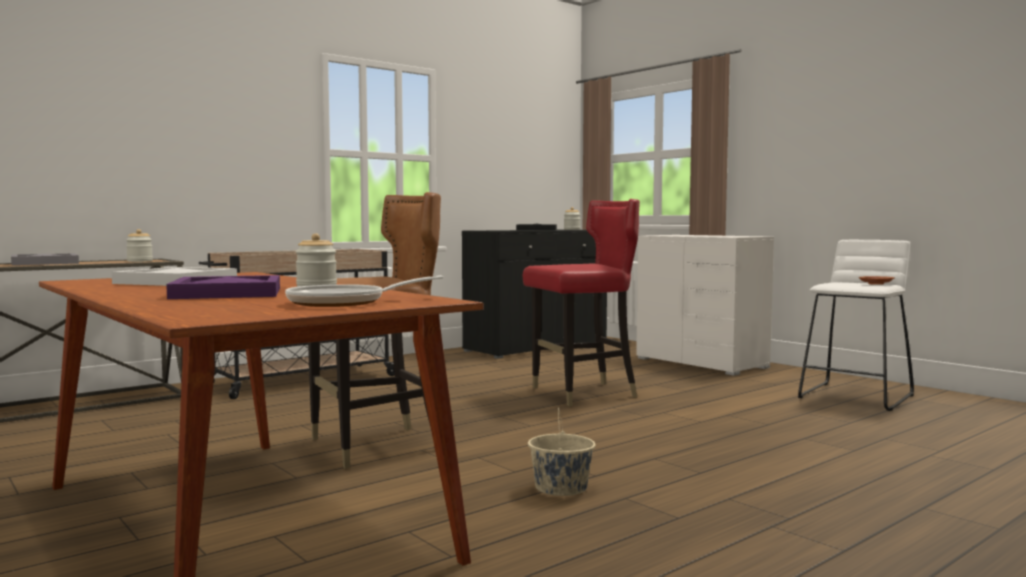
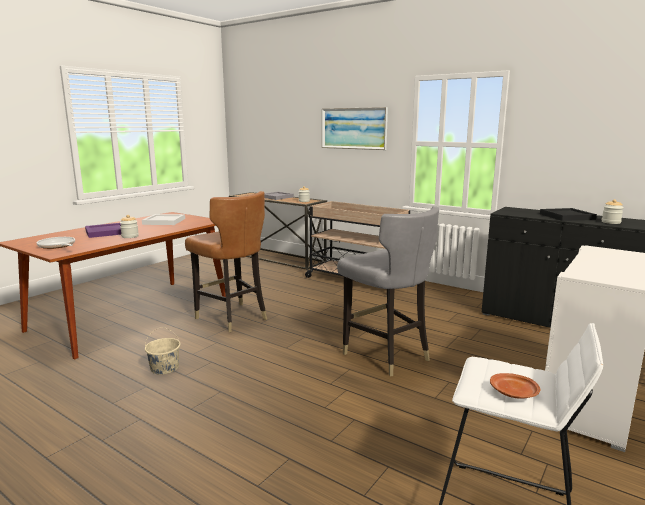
camera: 75 degrees right, 10 degrees up
(215, 122) = (353, 128): none -> picture
(583, 394) = (386, 355): red chair -> grey chair

